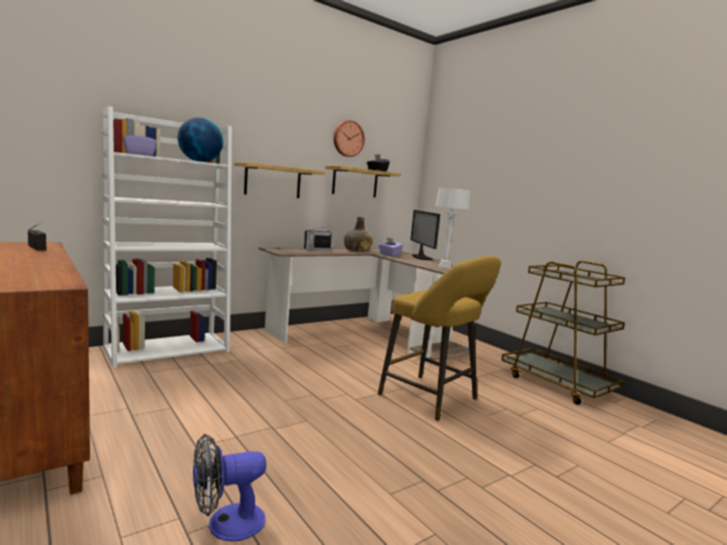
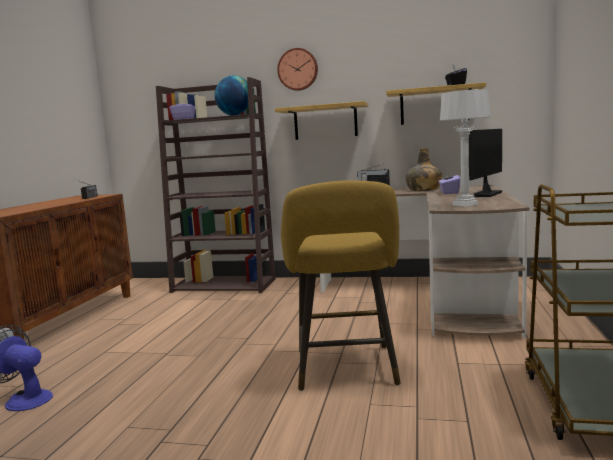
camera: 50 degrees right, 0 degrees up
(168, 349) = (225, 285): white bookcase -> brown bookcase
(348, 138) = (416, 54): wall clock -> wall clock (298, 69)

